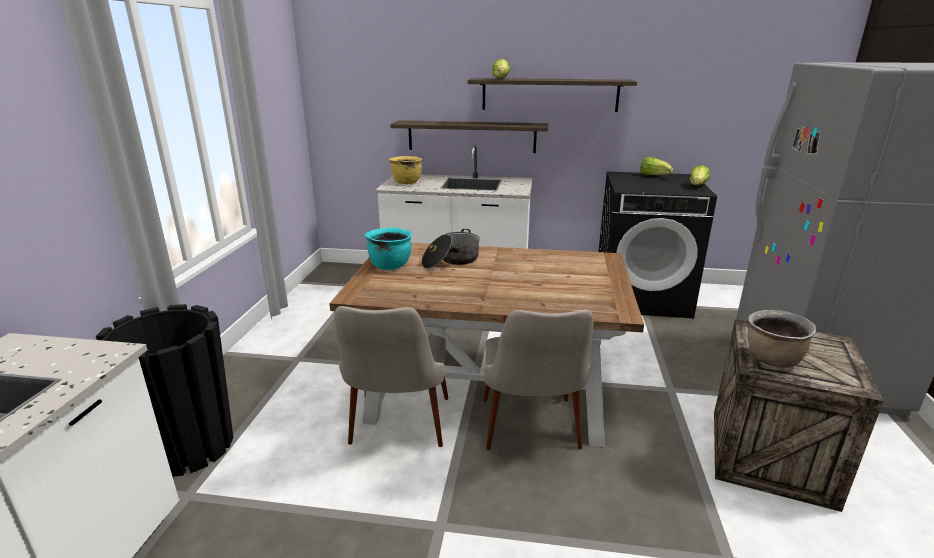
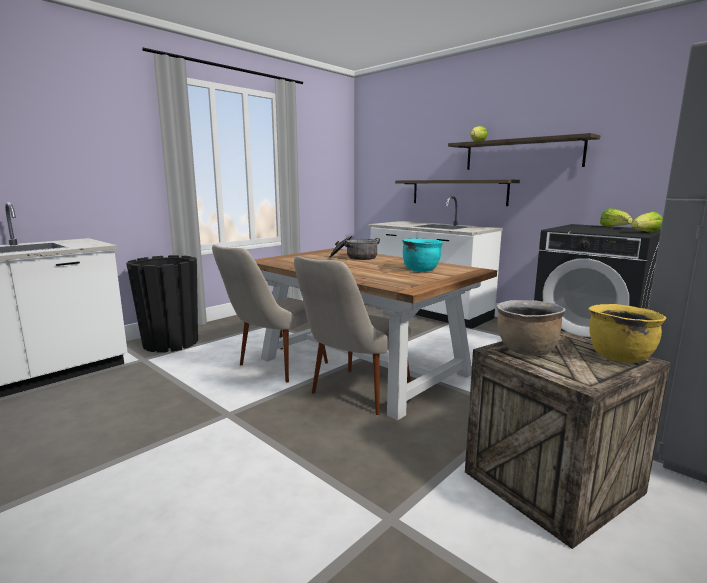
camera: 35 degrees right, 10 degrees down
(390, 265) = (312, 255): turquoise cooking pot -> turquoise cooking pot (421, 270)
(406, 182) = (397, 223): yellow cooking pot -> yellow cooking pot (619, 357)

